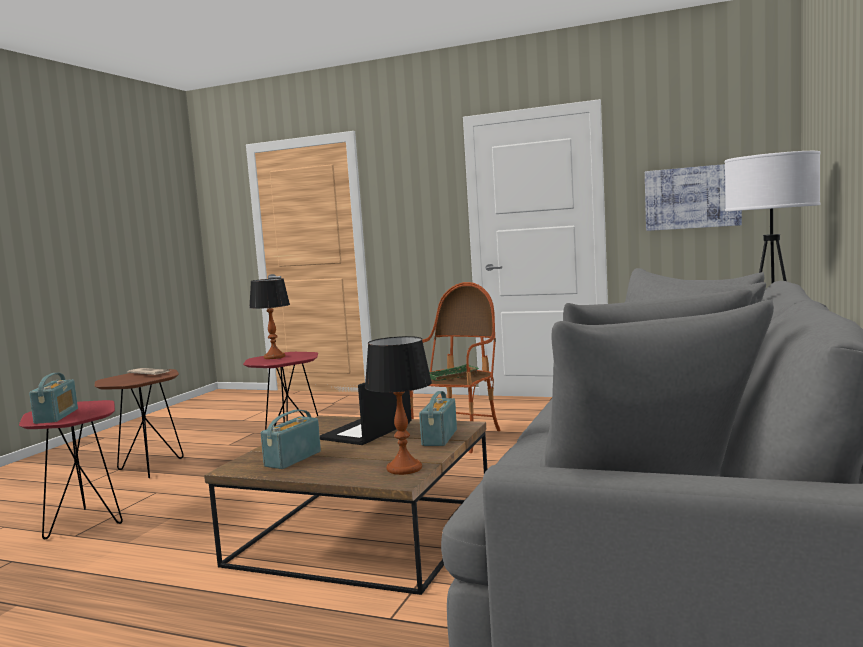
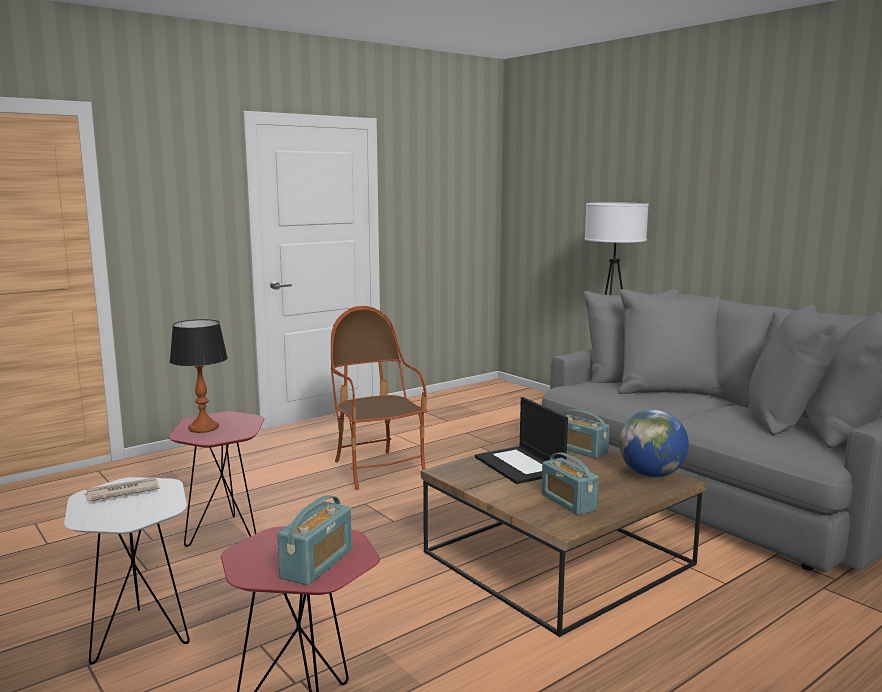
camera: 60 degrees left, 5 degrees up
(56, 416) = (317, 564): radio -> radio turned 90 degrees clockwise
(148, 469) = (140, 640): brown side table -> white side table
(404, 468) = (651, 474): table lamp -> globe
(452, 377) = (379, 407): green tray -> none
(692, 197) = (440, 217): picture -> none

